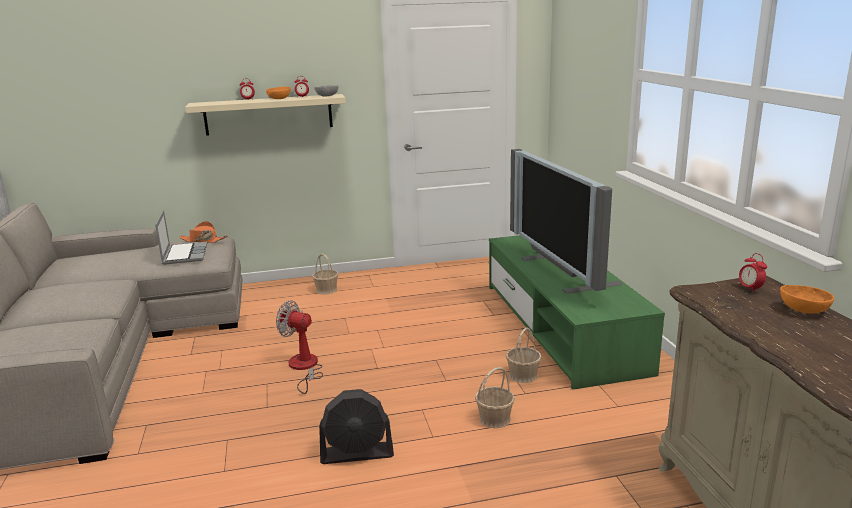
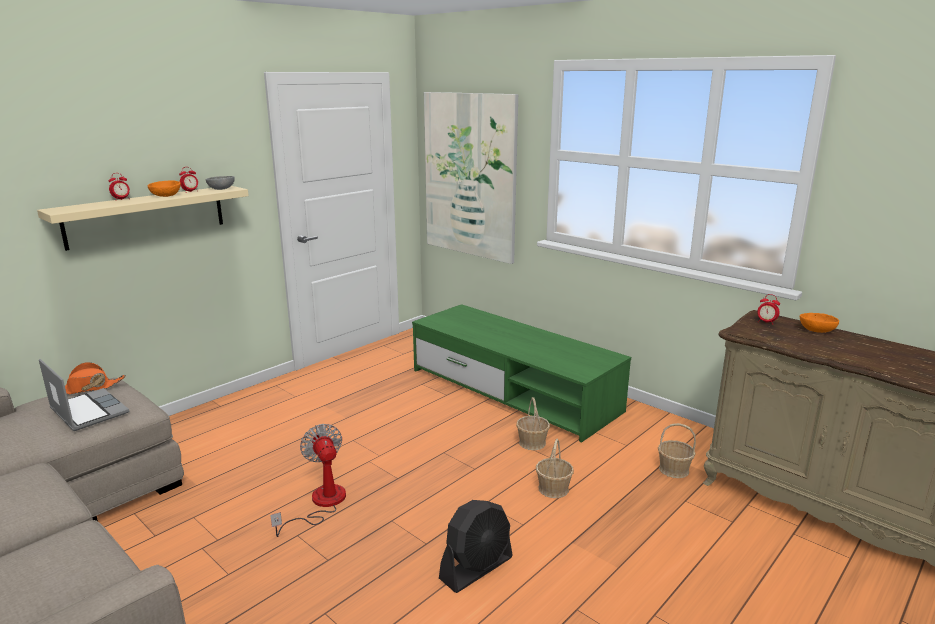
camera: 35 degrees left, 0 degrees up
(304, 368) = (320, 504): fan -> fan turned 75 degrees clockwise
(326, 290) = (245, 413): basket -> basket (673, 469)
(560, 272) = (514, 340): television -> none
(579, 97) = (470, 176): none -> picture

